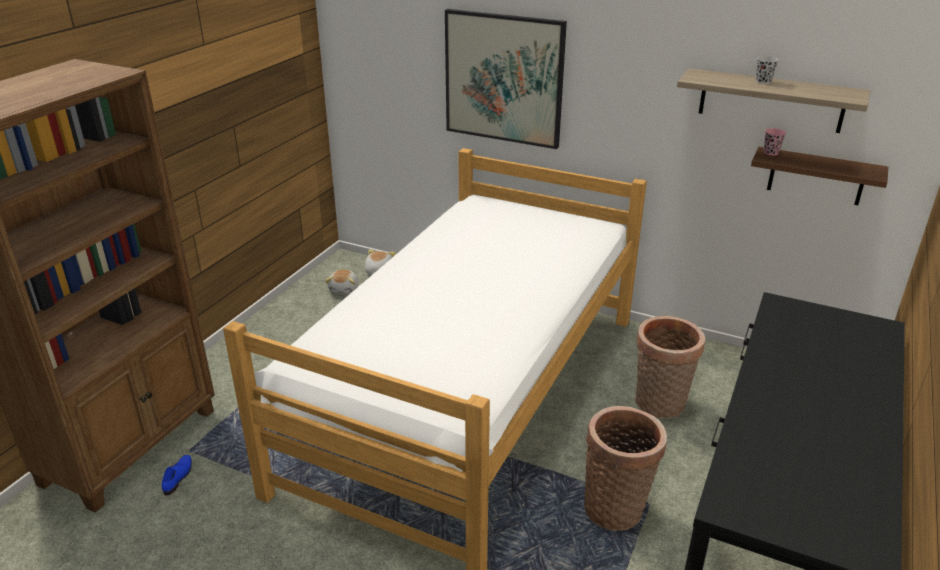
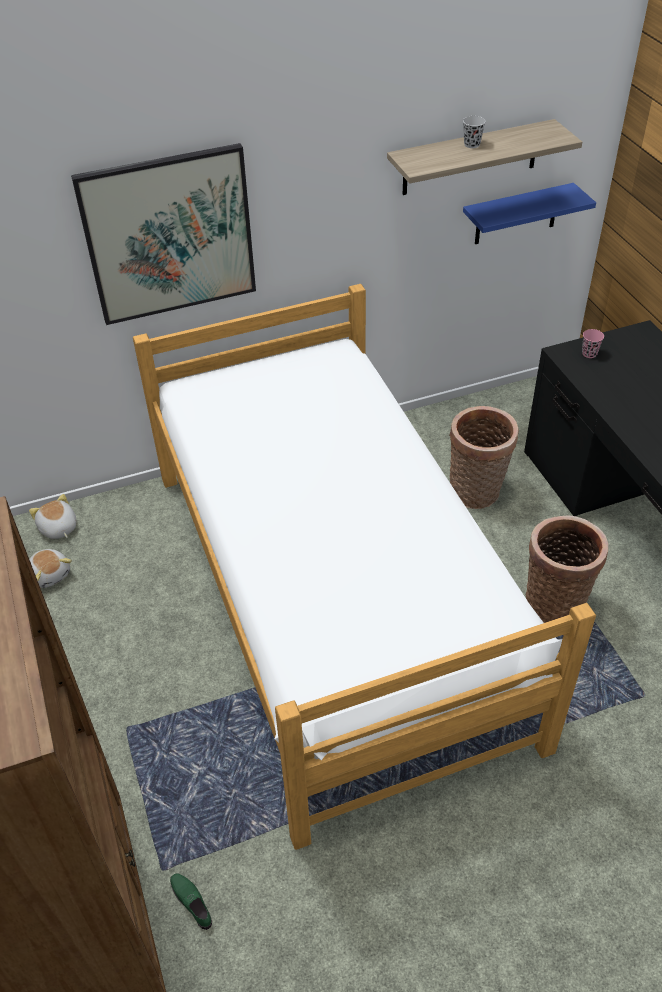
camera: 45 degrees left, 15 degrees up
(178, 476) = (192, 901): blue shoe -> green shoe
(771, 152) = (483, 209): pink cup -> pink cup (589, 353)
(816, 176) = (516, 214): brown shelf -> blue shelf

